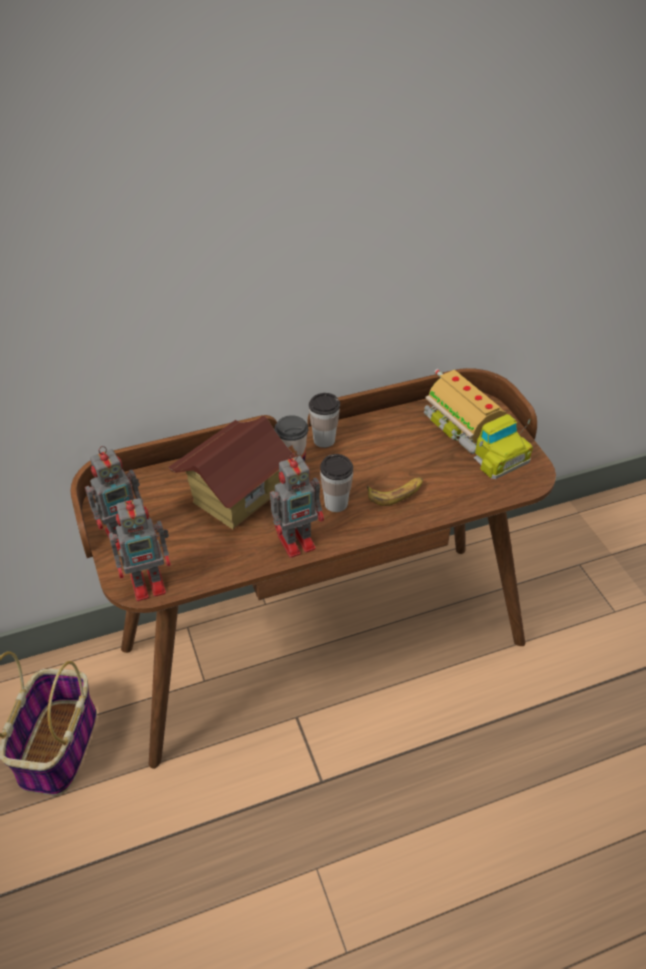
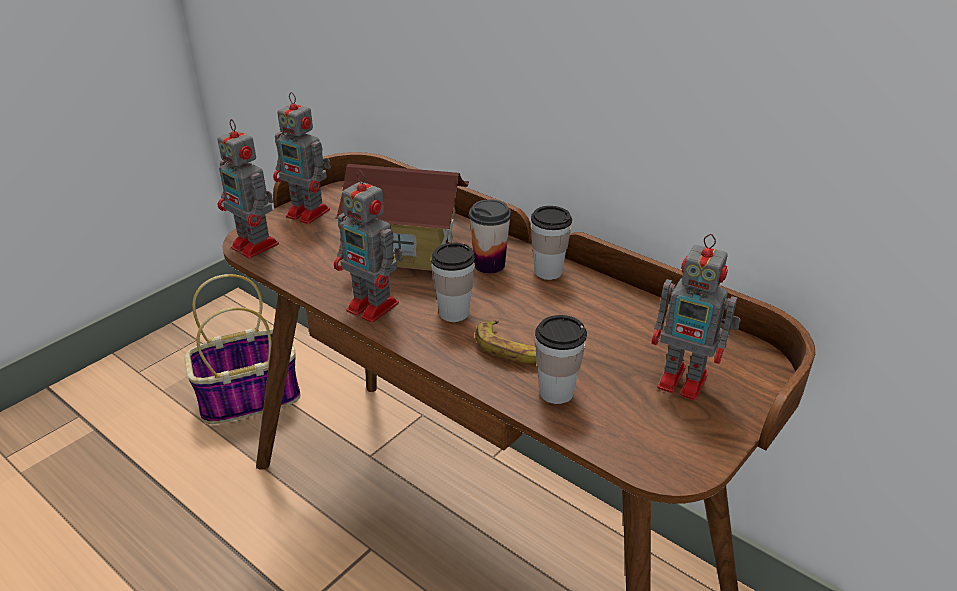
camera: 60 degrees right, 10 degrees down
(448, 492) = (556, 392): none -> cup
(472, 437) = (685, 381): toy truck -> toy robot

